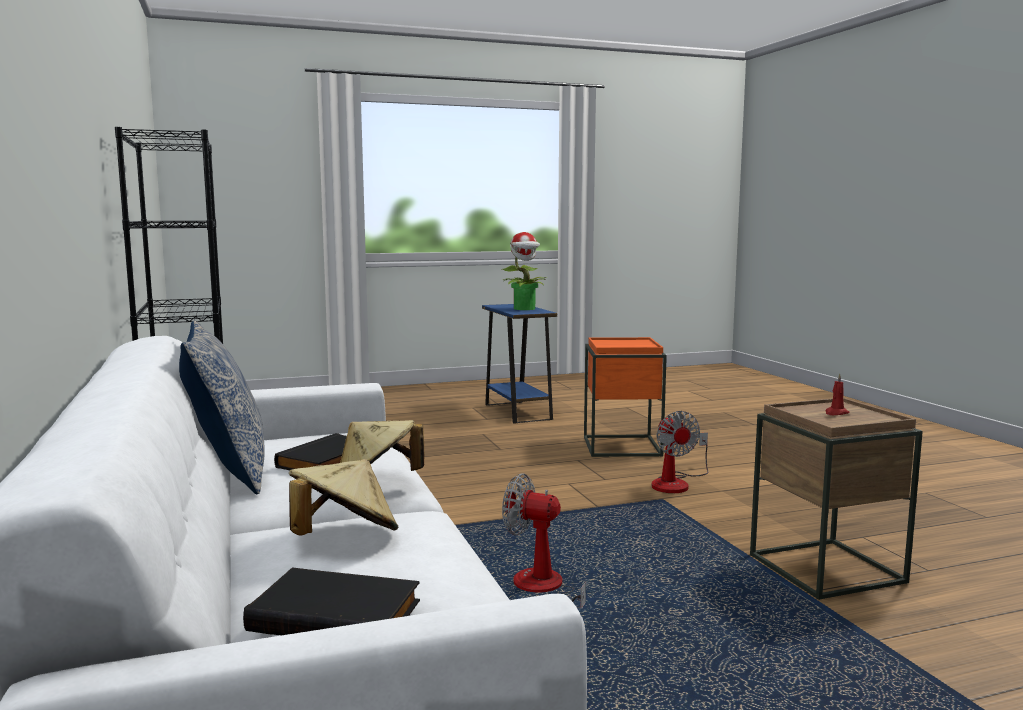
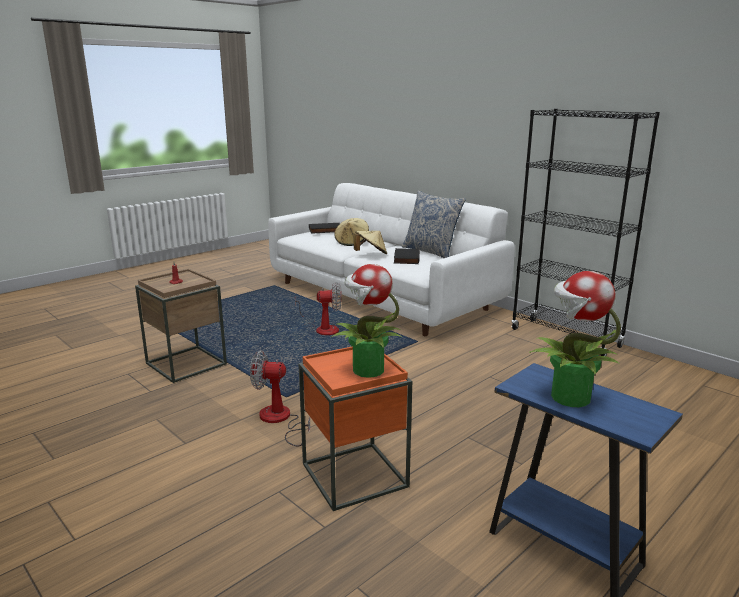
camera: 155 degrees right, 10 degrees up
(615, 342) = (367, 370): none -> potted plant
(676, 483) = (280, 420): fan -> fan turned 45 degrees counterclockwise

